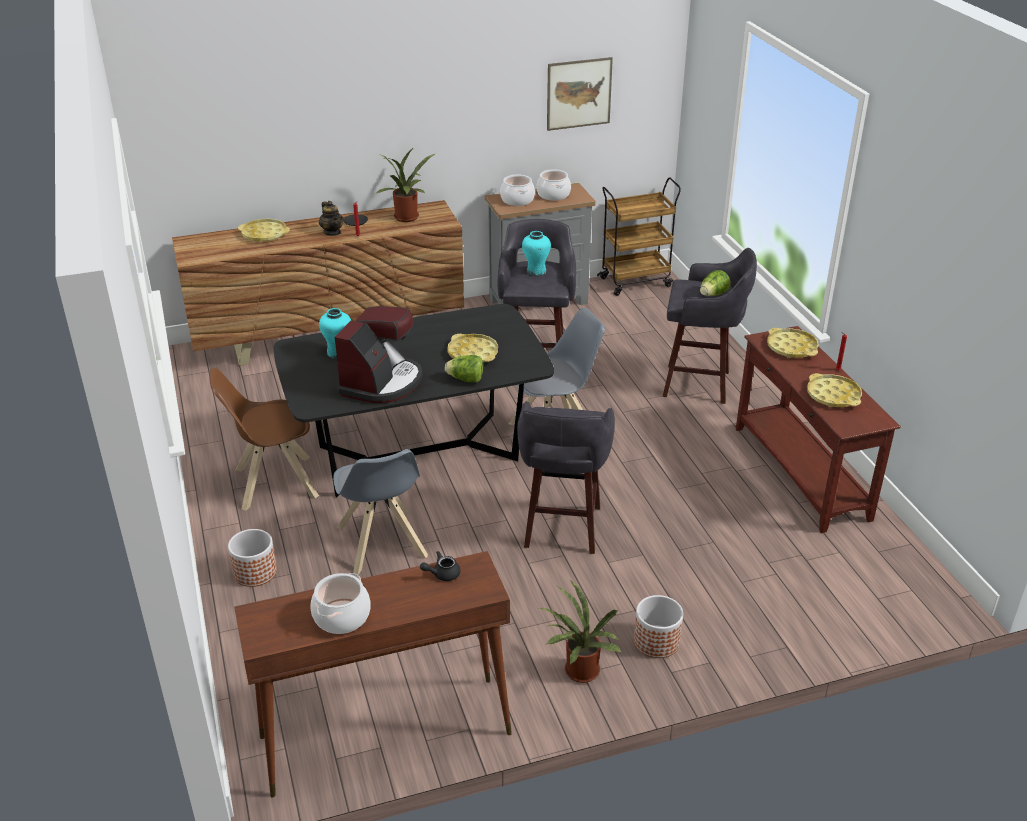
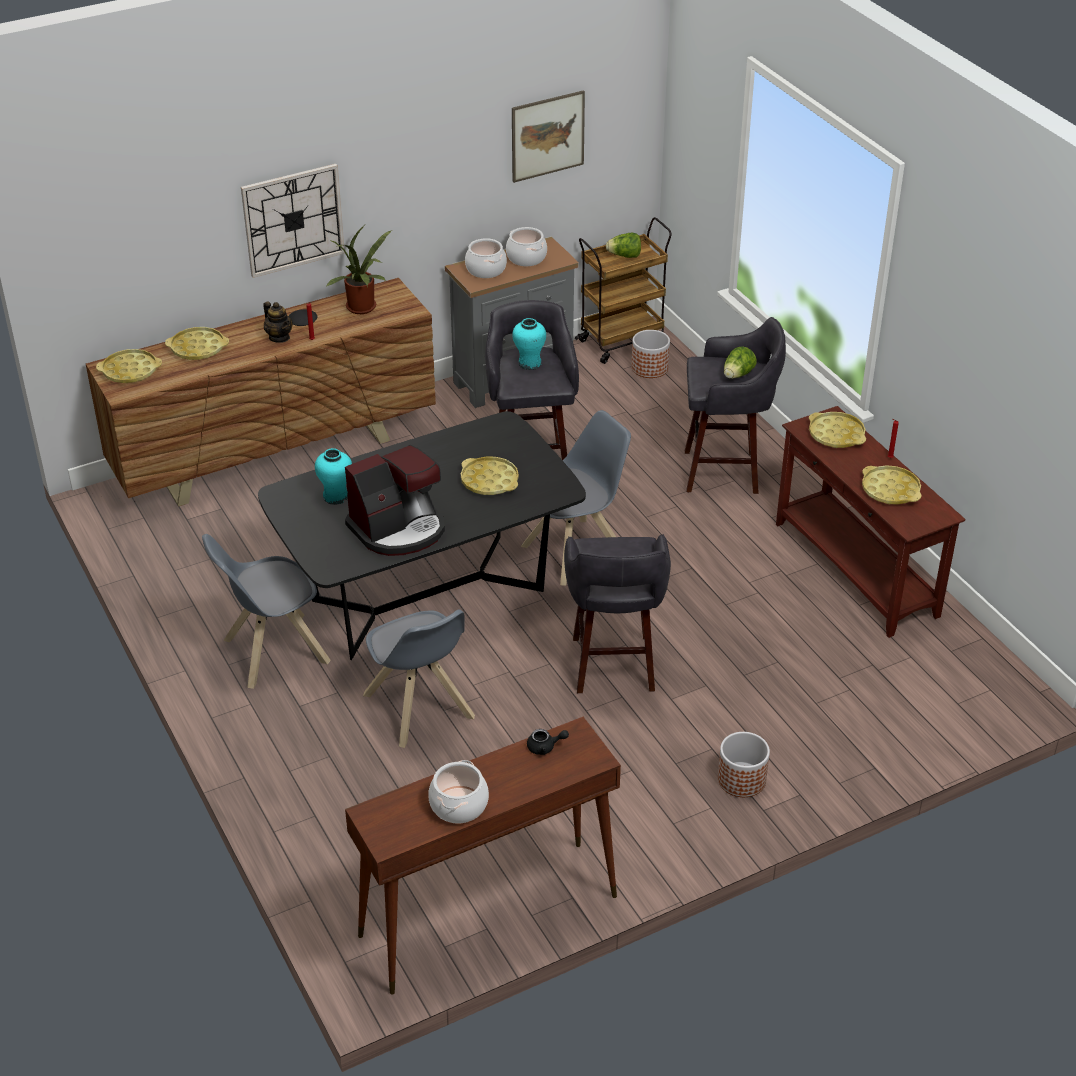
camera: 10 degrees left, 5 degrees up
(204, 245) = (130, 371): none -> yellow tray
(254, 572) = (289, 759): planter -> planter (649, 368)
(273, 483) = (273, 652): brown chair -> grey chair
(354, 137) = (293, 220): none -> wall clock
(381, 382) = (399, 529): coffee machine -> coffee machine turned 45 degrees clockwise
(442, 574) = (545, 747): black teapot -> black teapot turned 150 degrees counterclockwise
(465, 379) = (491, 515): lettuce -> lettuce (624, 256)
(579, 673) = (669, 824): potted plant -> none

